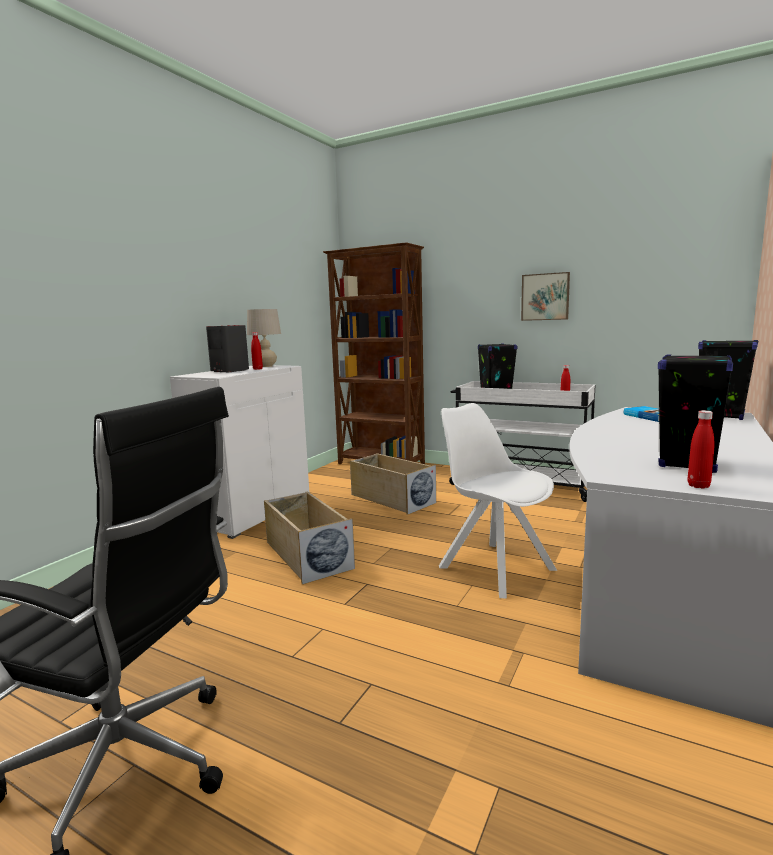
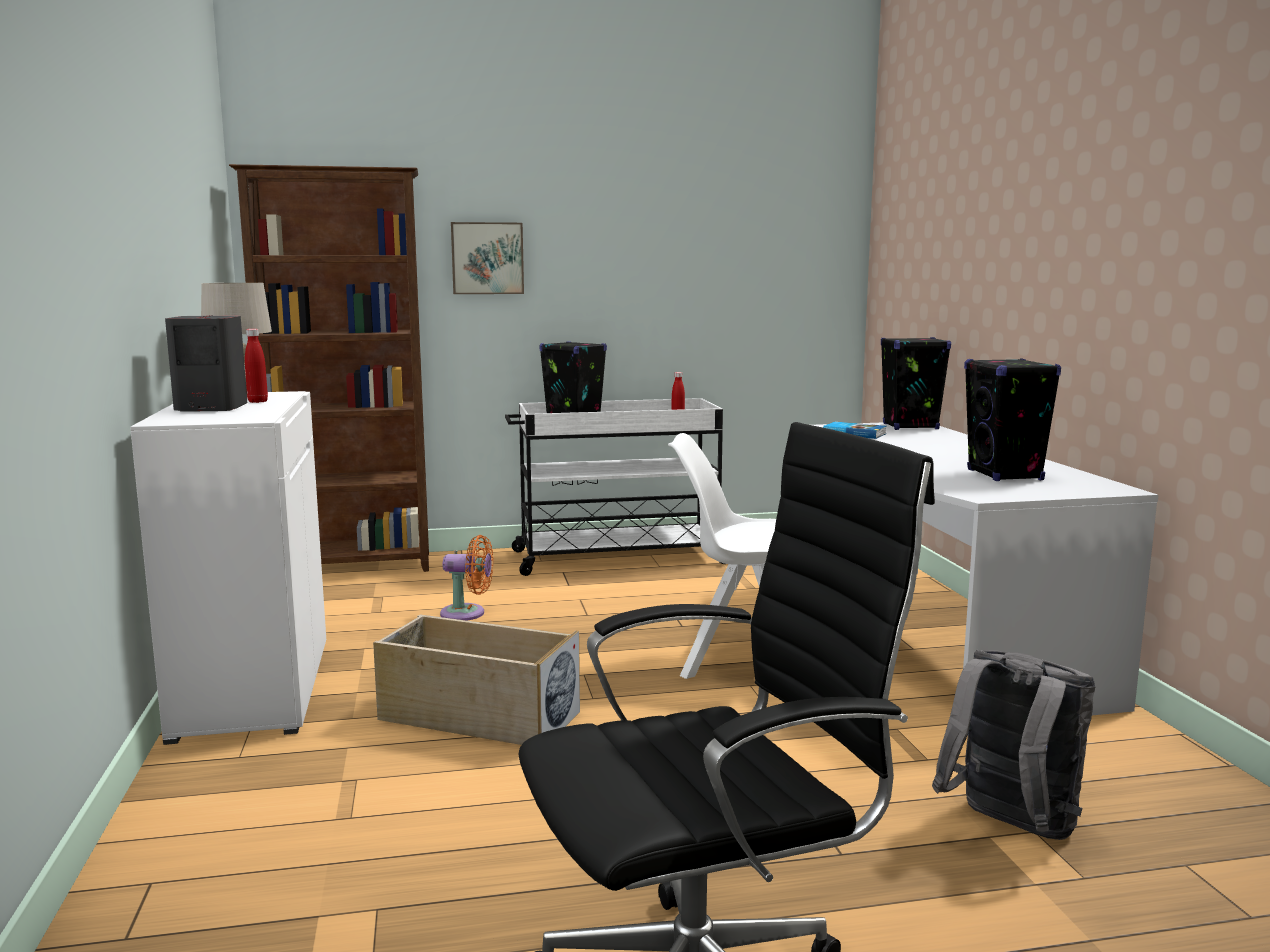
camera: 40 degrees left, 0 degrees up
(391, 499) = (467, 613): beige storage box -> orange fan
(482, 773) = (1010, 829): none -> grey backpack
(545, 297) = (622, 270): picture -> picture (487, 258)
(698, 486) = (1059, 492): red bottle -> none

